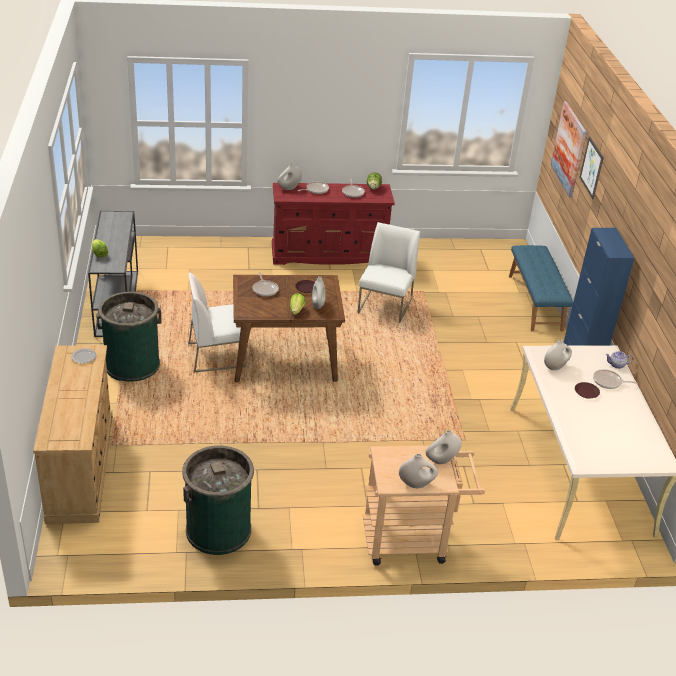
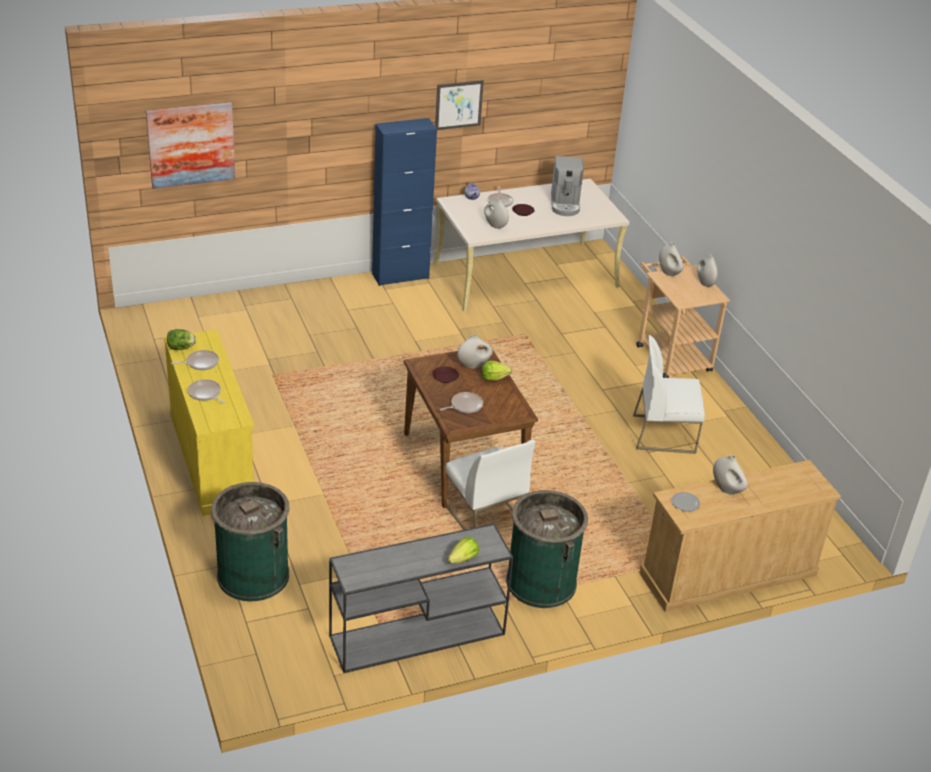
camera: 105 degrees left, 0 degrees up
(218, 529) = (738, 461): green trash can -> green trash can (253, 575)
(289, 188) = (209, 417): white vase -> white vase (727, 489)
(329, 254) = (211, 458): red dresser -> yellow dresser
(385, 306) = (318, 400): white chair -> white chair (664, 434)
(535, 302) = (263, 299): blue bench -> none
(591, 167) = (269, 121): picture -> picture (458, 105)
(606, 428) = (565, 204): none -> coffee machine

